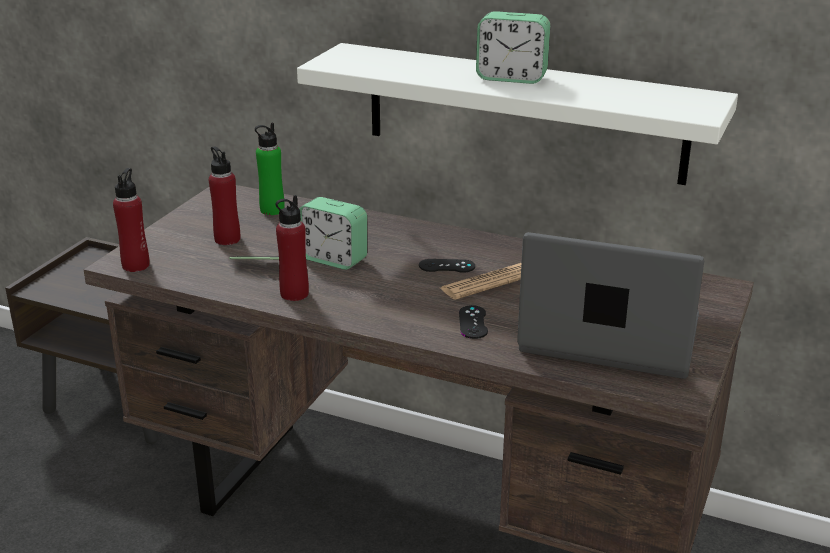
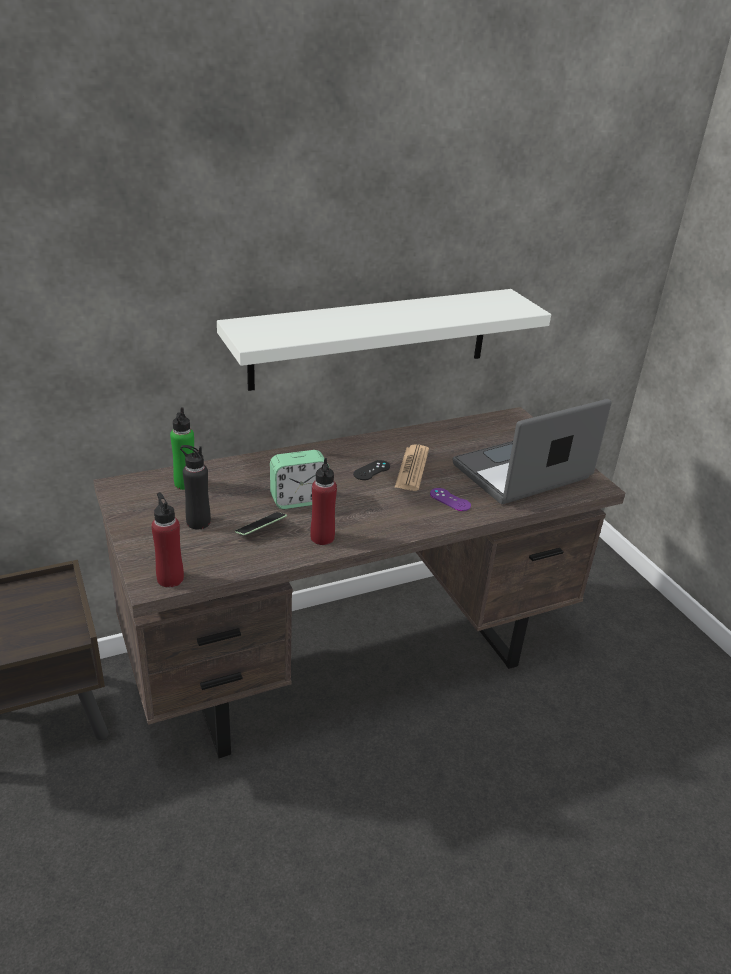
camera: 50 degrees left, 5 degrees up
(227, 239) = (198, 522): red bottle -> black bottle
(473, 322) = (450, 500): black game controller -> purple game controller
(511, 78) = (389, 315): alarm clock -> none

